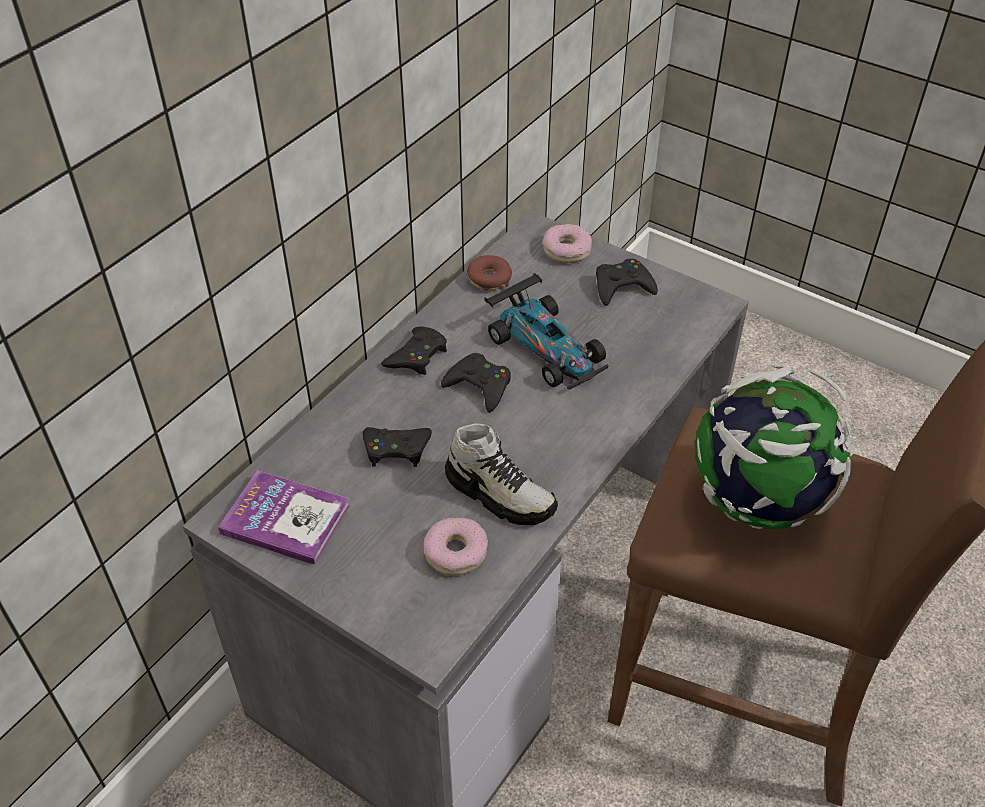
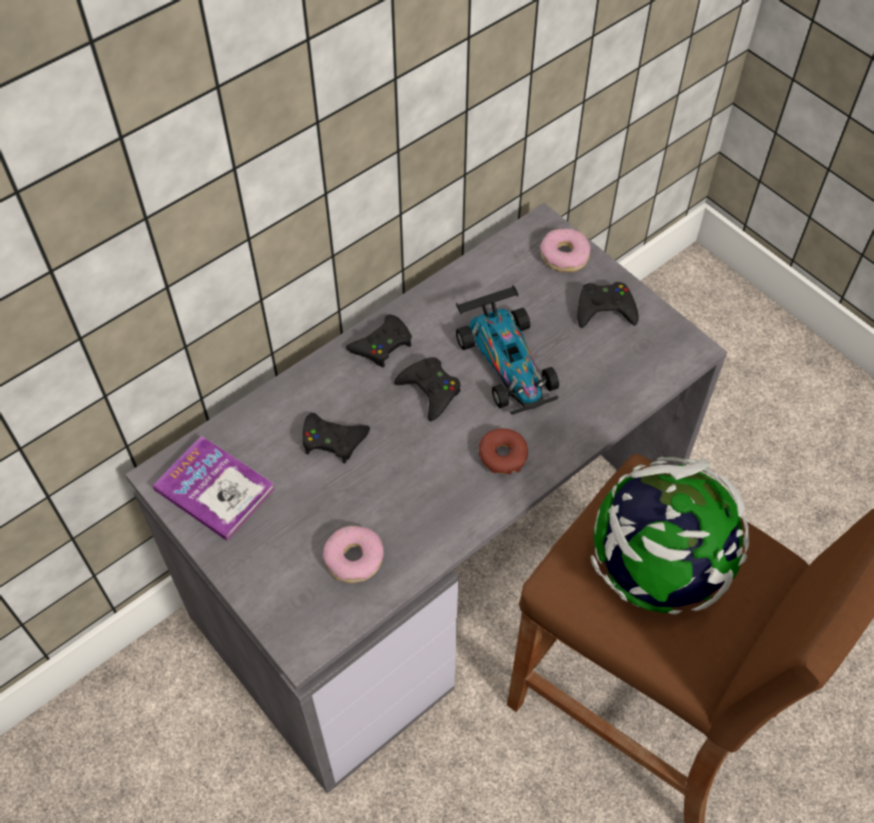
camera: 15 degrees right, 10 degrees up
(489, 279) = (477, 273): donut -> donut (502, 455)
(500, 494) = (412, 509): shoe -> none

